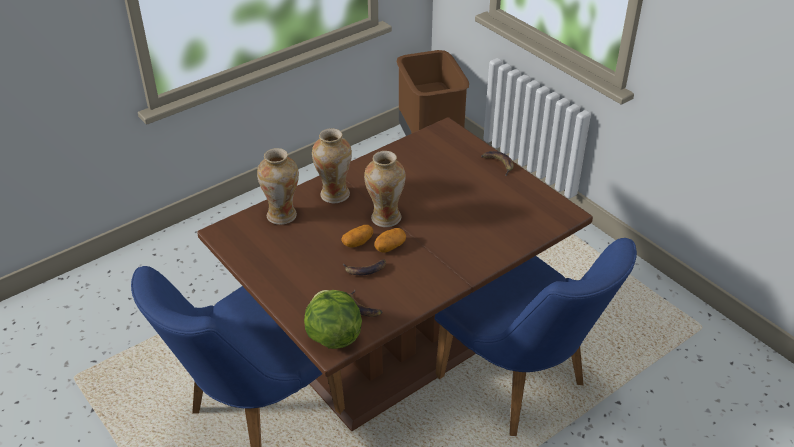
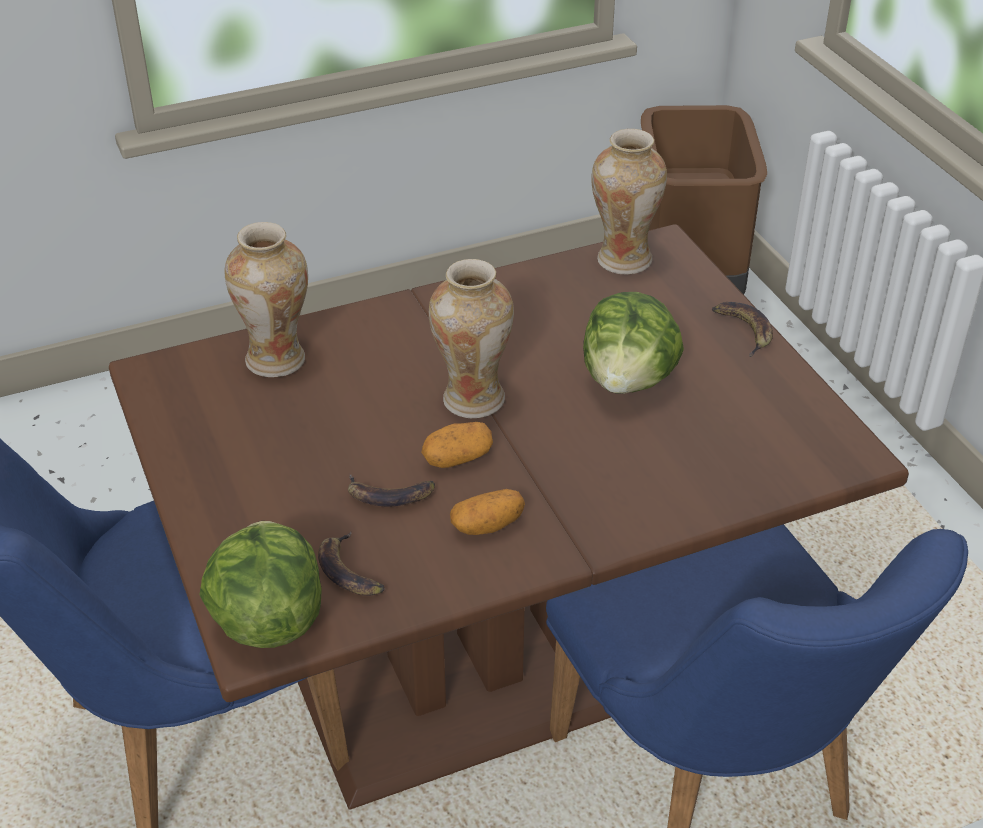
camera: 15 degrees right, 0 degrees up
(334, 194) = (392, 337): vase -> vase (623, 259)
(357, 242) = (398, 438): potato -> potato (487, 525)
(454, 196) = (628, 380): none -> lettuce

